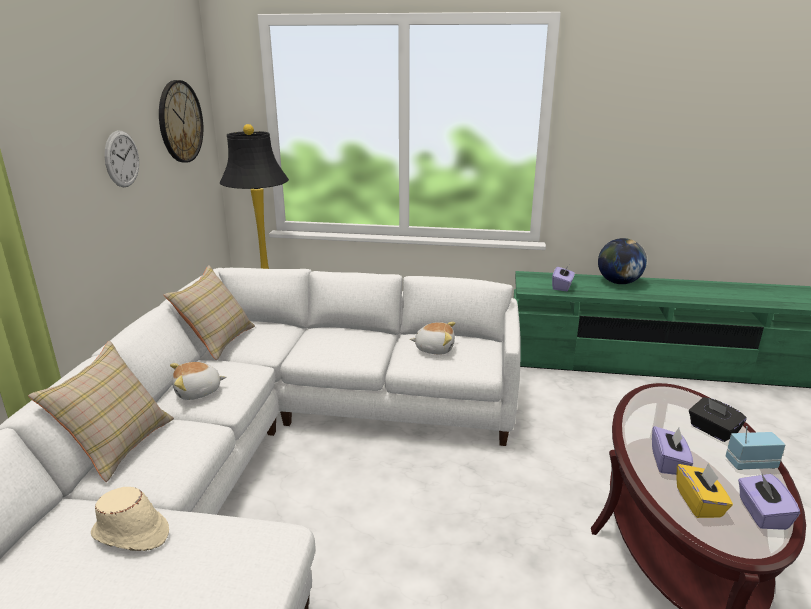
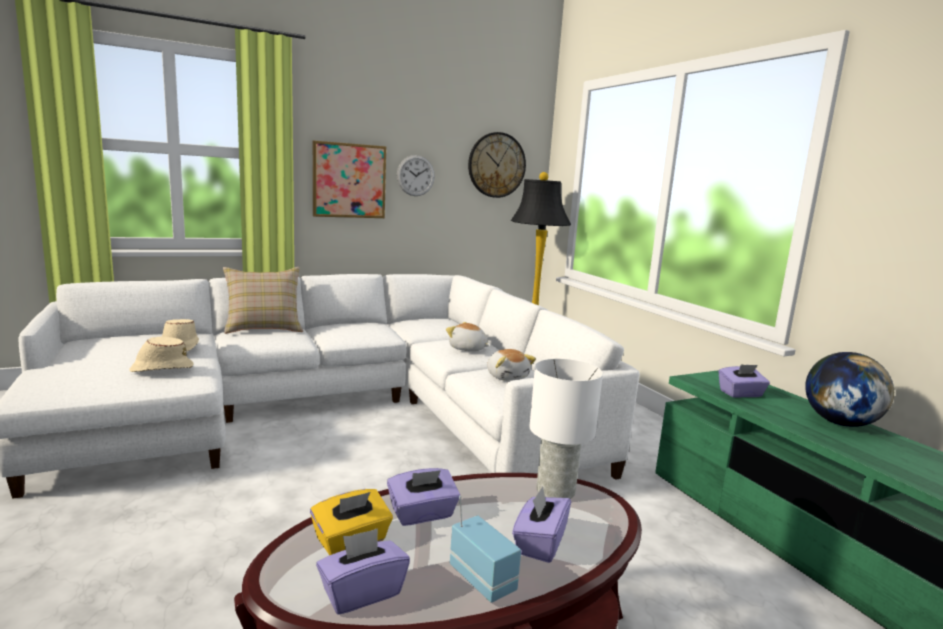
camera: 55 degrees right, 10 degrees down
(62, 191) = (349, 180): none -> picture
(198, 392) = (338, 329): plush toy -> plush toy (467, 349)
(212, 562) = (161, 368): none -> beige hat
(217, 341) = (410, 319): beige pillow -> none
(650, 402) = (554, 490): none -> white table lamp
(712, 430) = (539, 543): black tissue box -> purple tissue box

